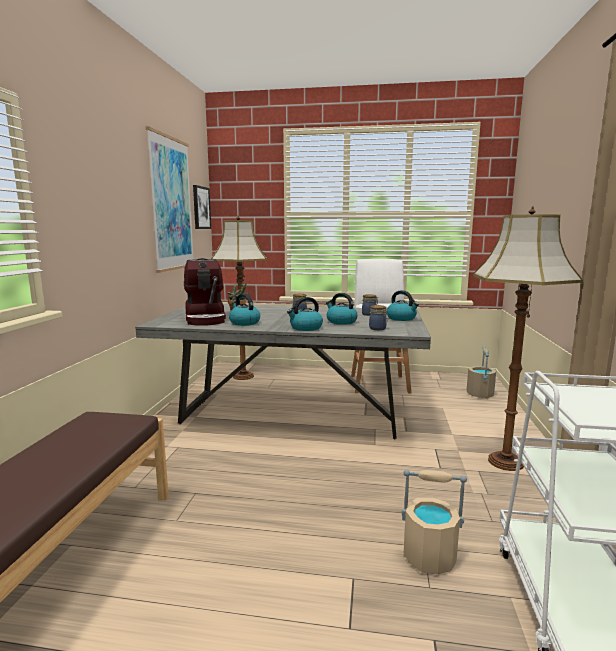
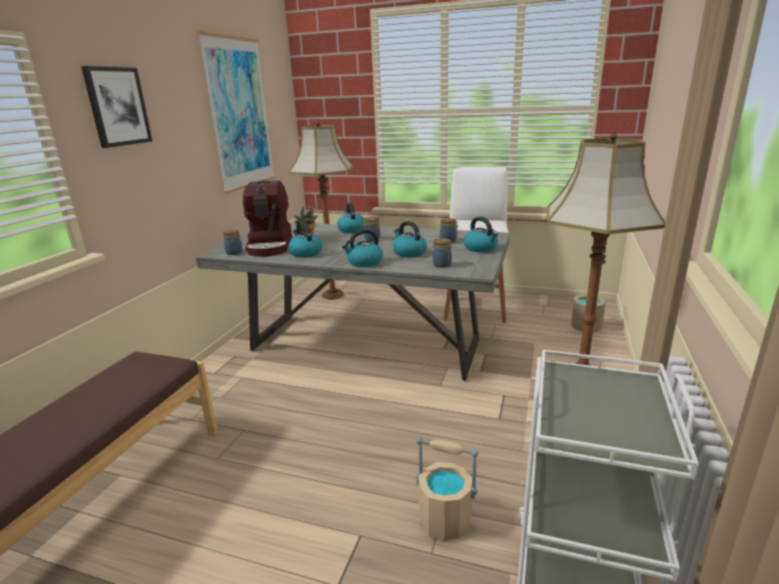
camera: 10 degrees right, 10 degrees up
(173, 323) = (234, 253): none -> jar
(201, 208) = (281, 110): picture -> picture (117, 107)
(275, 308) = (351, 230): none -> kettle

